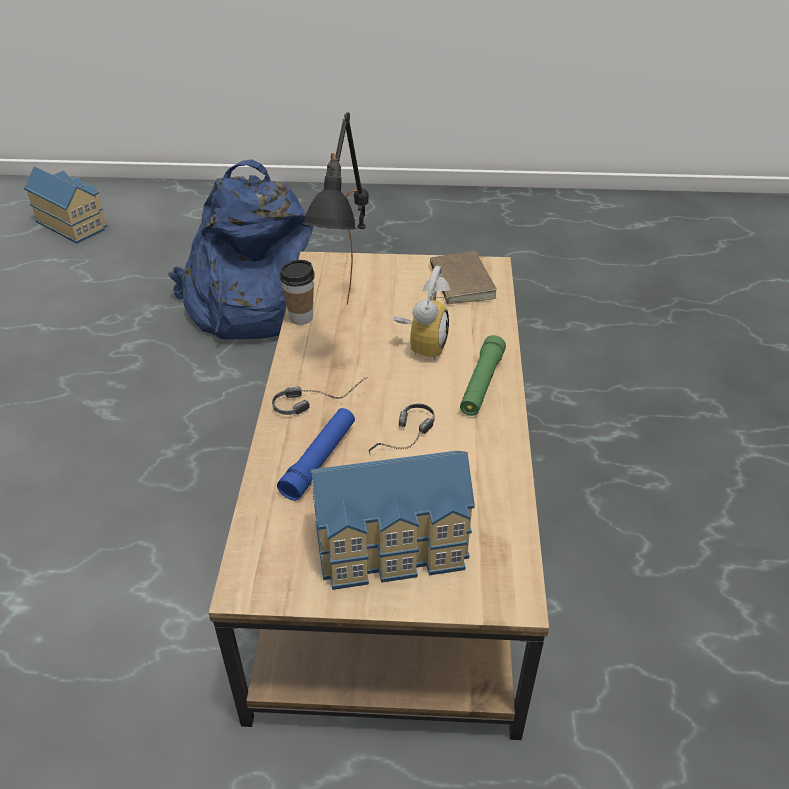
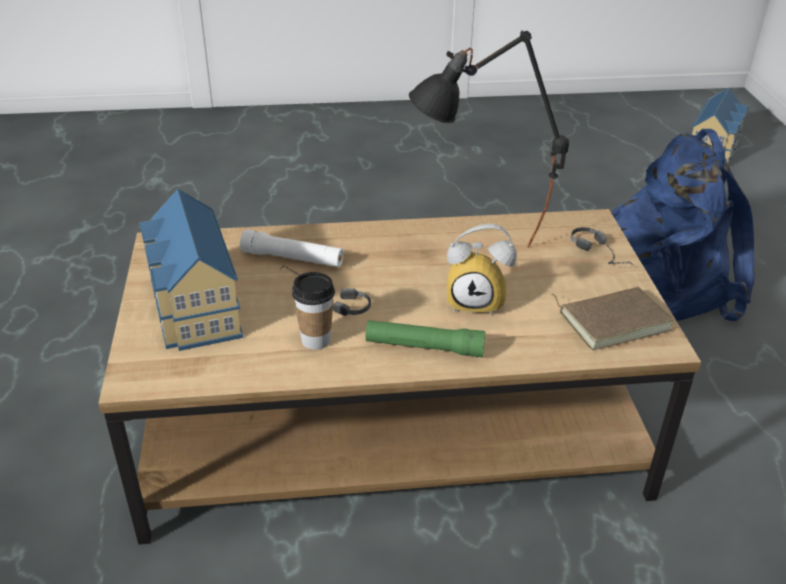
camera: 80 degrees right, 5 degrees down
(301, 318) = (491, 223): cup -> cup (316, 340)
(319, 399) = (372, 248): headphones -> headphones (605, 256)
(319, 460) = (293, 258): blue flashlight -> white flashlight

